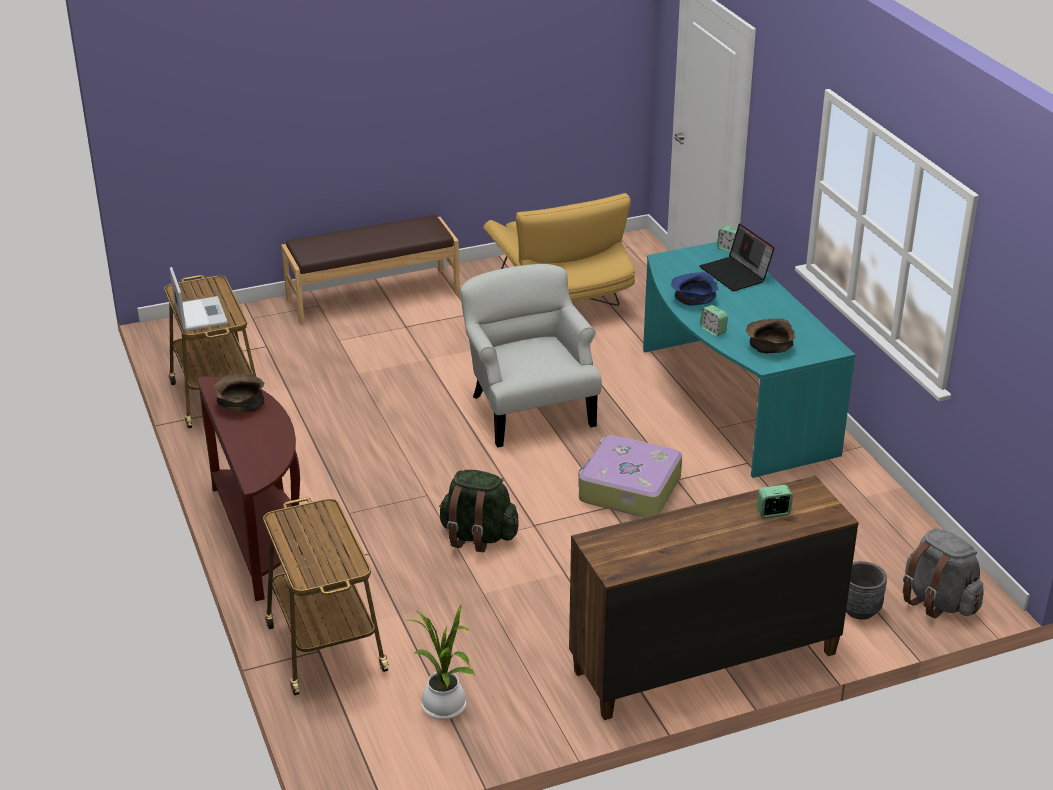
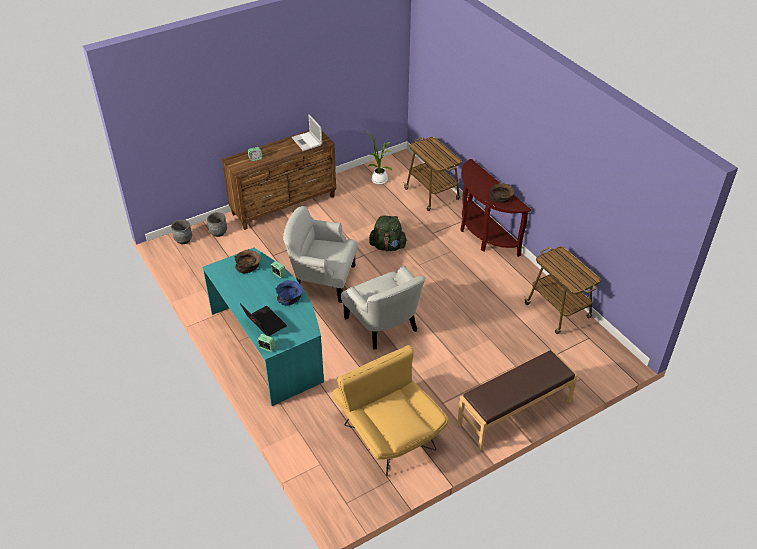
camera: 170 degrees right, 10 degrees up
(200, 314) = (564, 261): laptop -> laptop (307, 141)
(628, 489) = (322, 279): suitcase -> white armchair
(938, 601) = (183, 240): grey backpack -> grey planter

